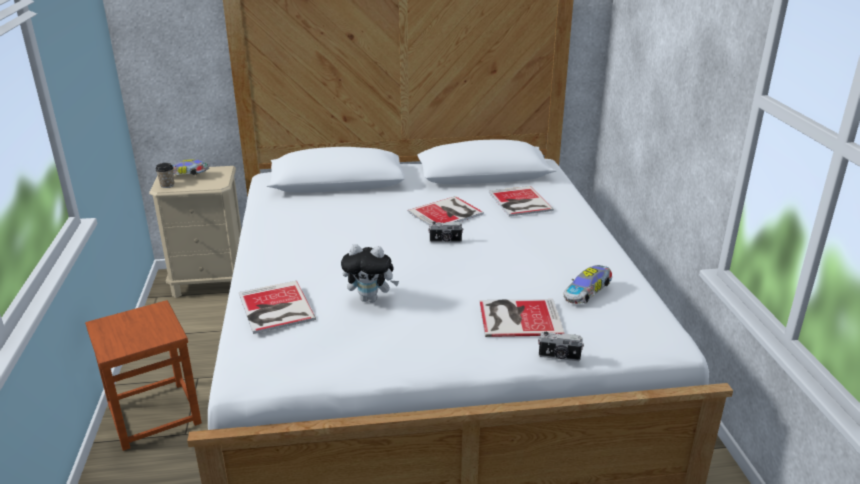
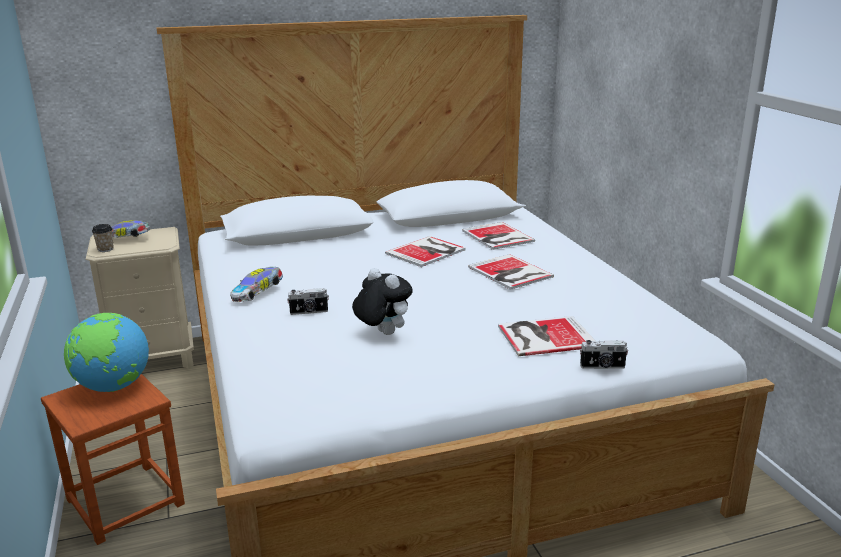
camera: 10 degrees left, 5 degrees down
(145, 319) = (113, 387): none -> globe
(275, 308) = (280, 351): book -> book (510, 273)
(370, 299) = (382, 333): plush toy -> plush toy turned 135 degrees counterclockwise
(445, 241) = (437, 275): camera -> camera (309, 312)
(587, 293) = (603, 308): toy car -> toy car (258, 293)

